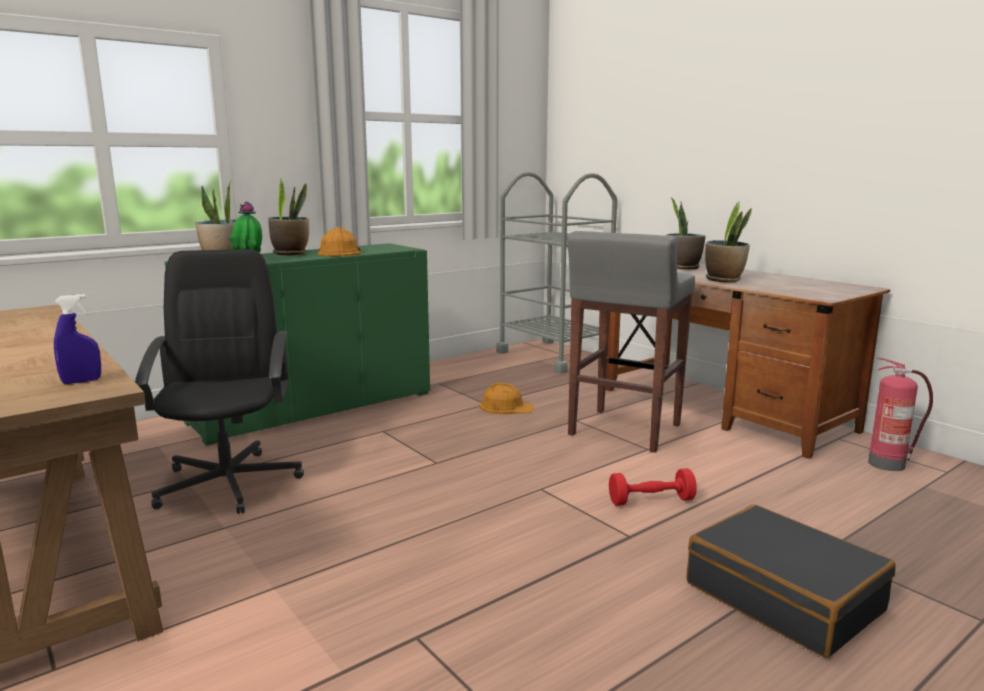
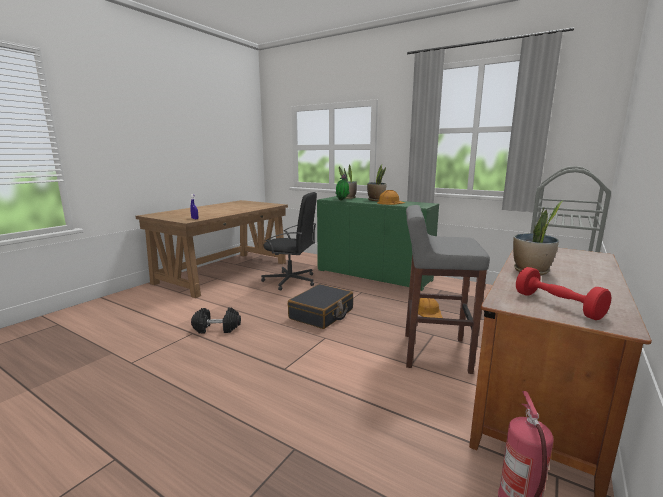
camera: 70 degrees right, 0 degrees up
(229, 482) = (291, 281): black office chair -> black office chair turned 45 degrees clockwise
(418, 598) = (217, 328): none -> black dumbbell
(651, 501) = (331, 372): red dumbbell -> red dumbbell (557, 305)
(683, 268) = (568, 259): potted plant -> none
(784, 597) = (232, 427): black suitcase -> black suitcase (322, 314)

